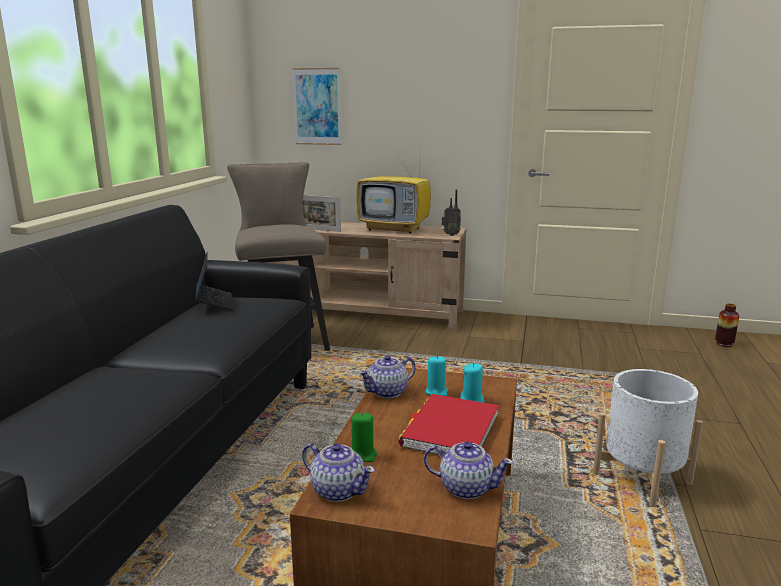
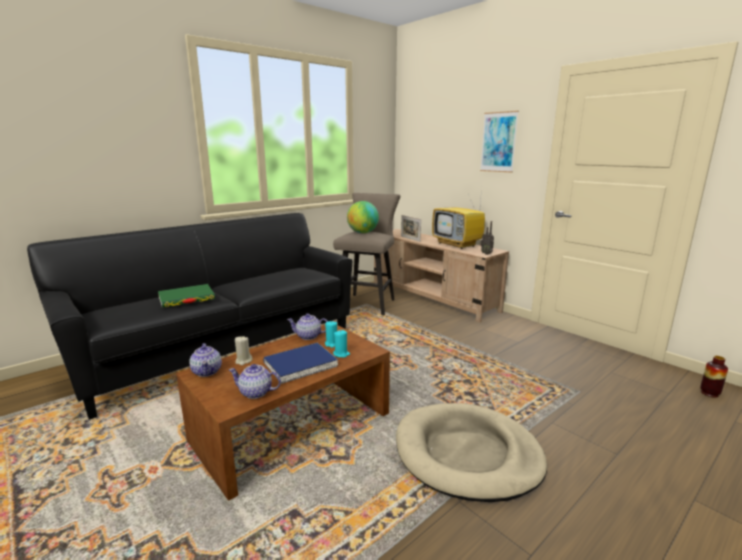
camera: 35 degrees right, 0 degrees up
(125, 388) = (186, 298): none -> green book
(214, 303) = (289, 269): laptop -> none
(275, 227) = (362, 233): none -> globe
(317, 106) = (427, 158): picture -> picture (498, 142)
(363, 455) = (243, 361): green candle -> beige candle
(450, 431) = (300, 365): red book -> blue book
(465, 488) = (256, 393): teapot -> teapot turned 135 degrees clockwise
(642, 478) = (467, 454): white planter -> beige dog bed

